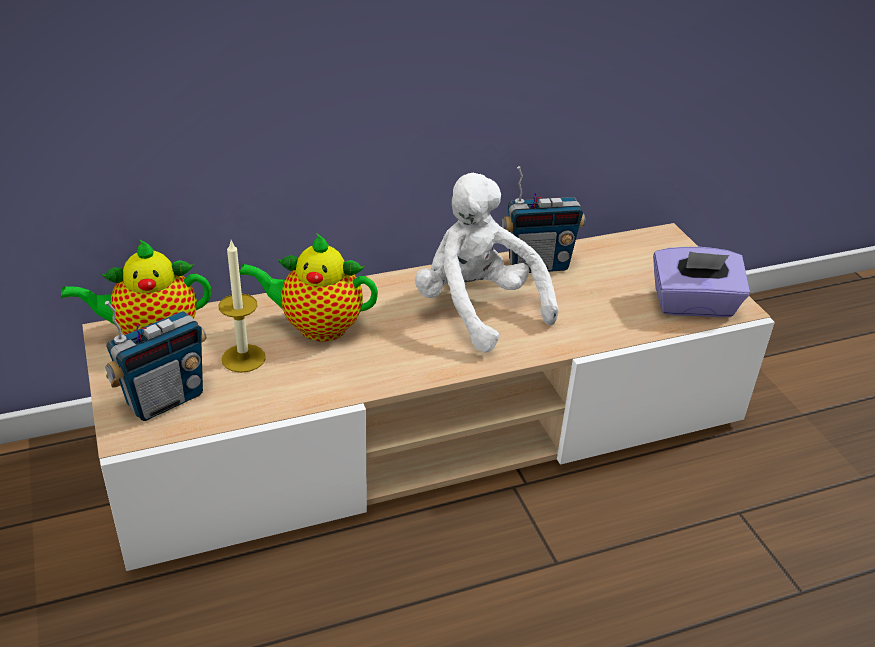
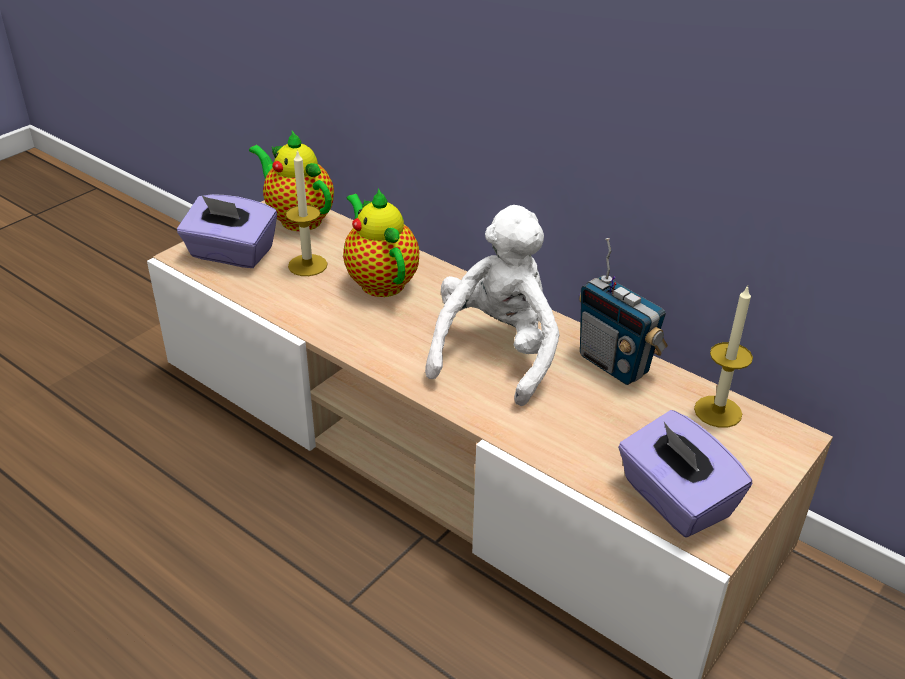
camera: 60 degrees right, 0 degrees up
(164, 400) = (231, 254): radio -> purple tissue box
(621, 249) = (718, 411): none -> candle

